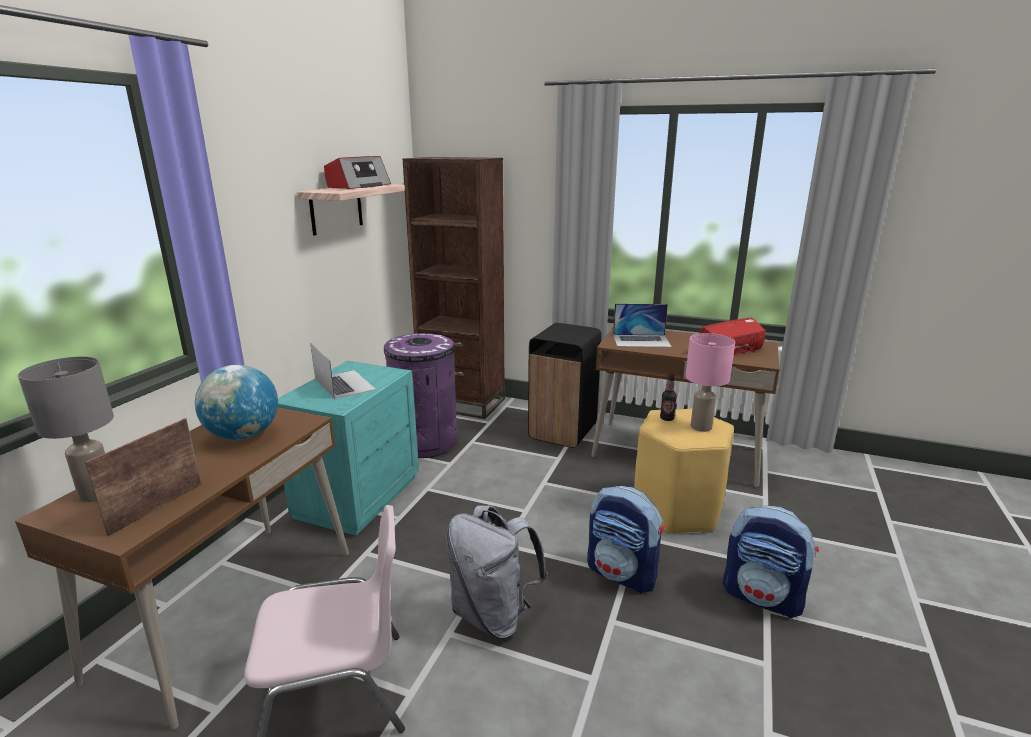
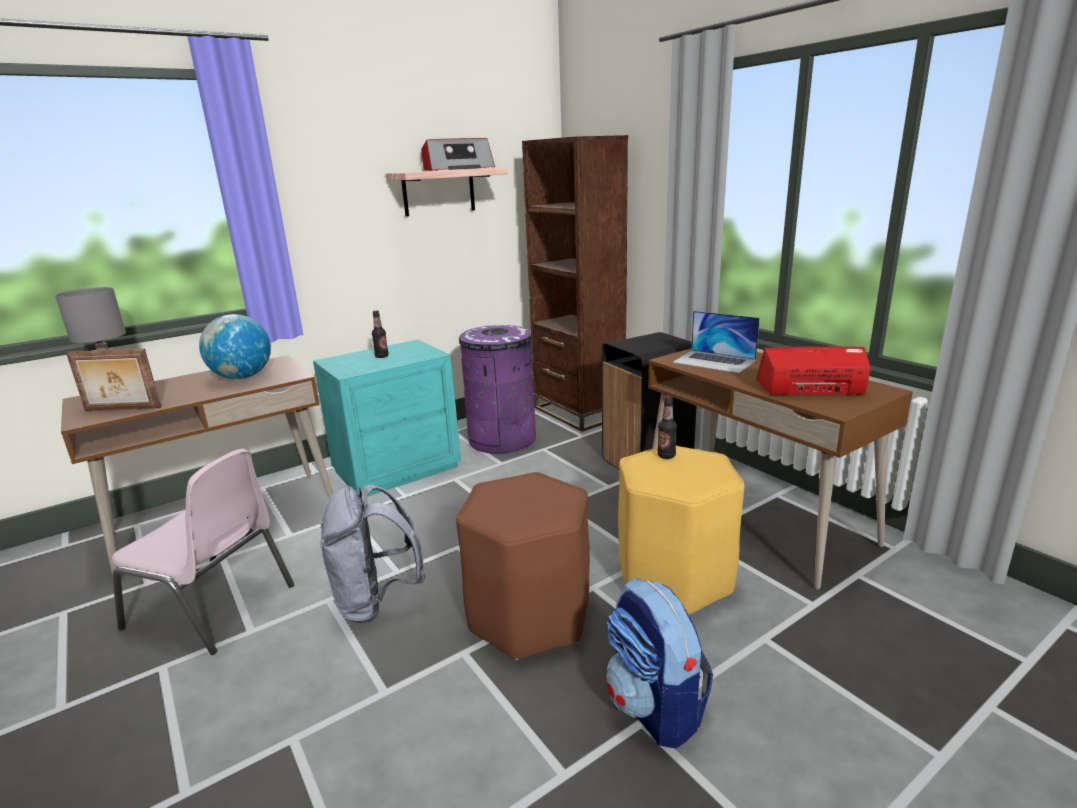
camera: 35 degrees right, 0 degrees up
(156, 507) = (122, 409): picture frame -> picture frame turned 150 degrees counterclockwise
(344, 384) = (382, 356): laptop -> bottle
(622, 574) = (530, 615): backpack -> brown stool
(701, 427) = (693, 474): pink table lamp -> none

